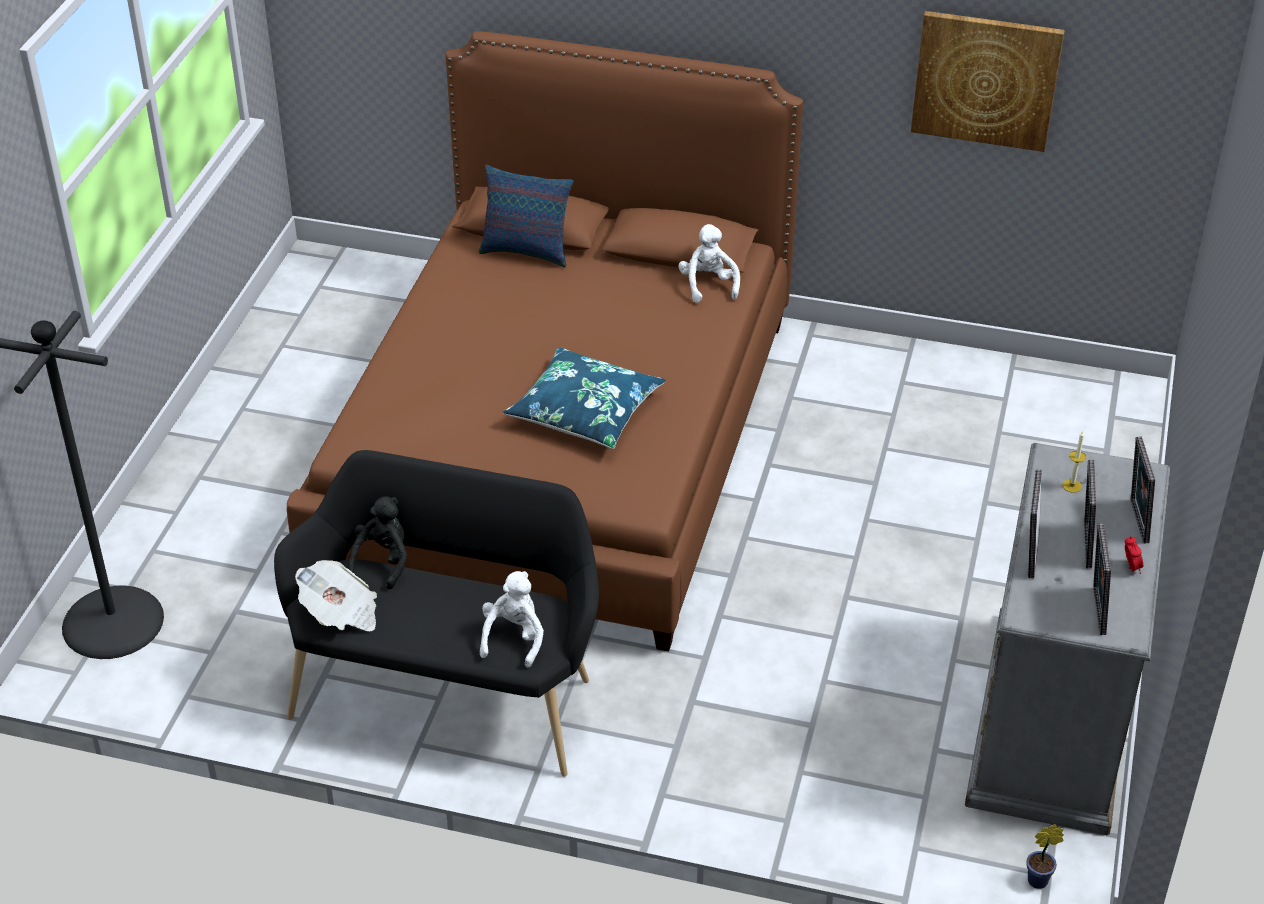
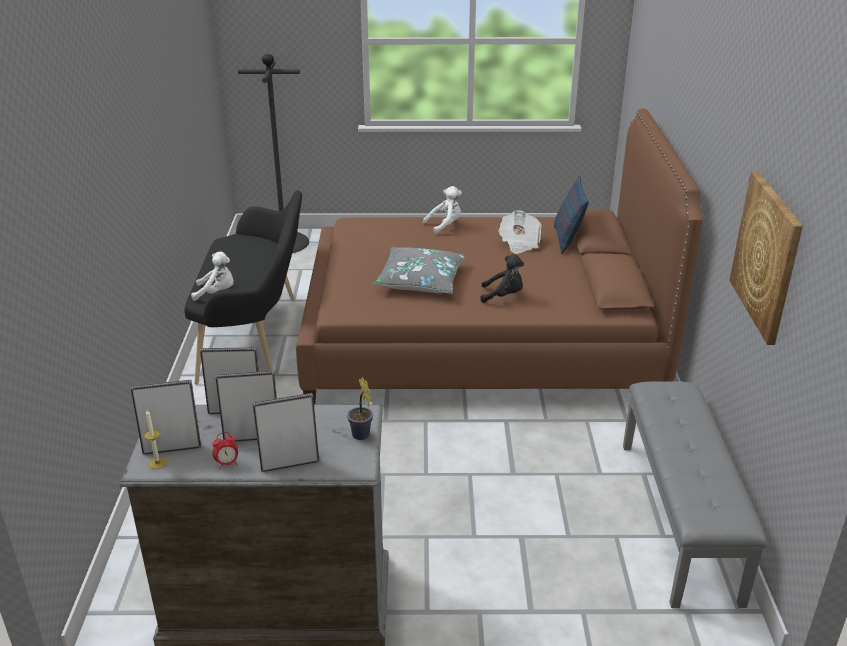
camera: 75 degrees right, 10 degrees down
(341, 613) = (229, 245): newspaper -> newspaper (519, 243)
(383, 561) = (273, 250): black plush toy -> black plush toy (503, 296)
(585, 411) = (420, 280): blue pillow -> grey pillow
(708, 285) = (582, 303): white plush toy -> white plush toy (445, 225)
(982, 379) = (679, 519): none -> grey bench
(1040, 880) = (109, 608): potted plant -> potted plant (361, 436)
(1072, 486) = (328, 426): candle -> candle (157, 463)

